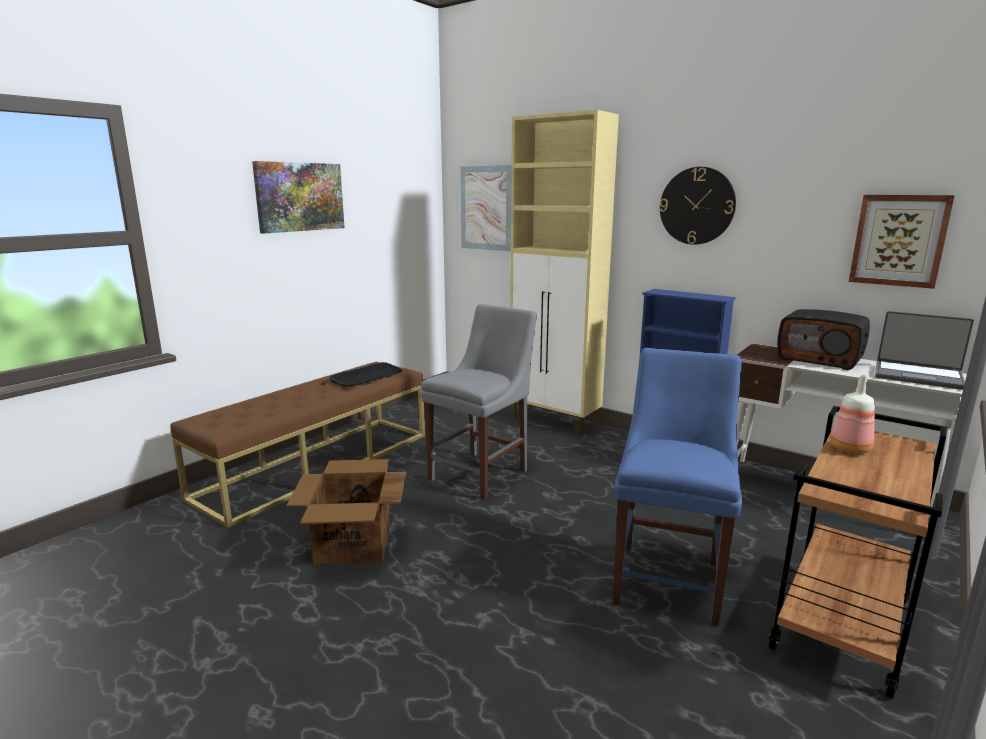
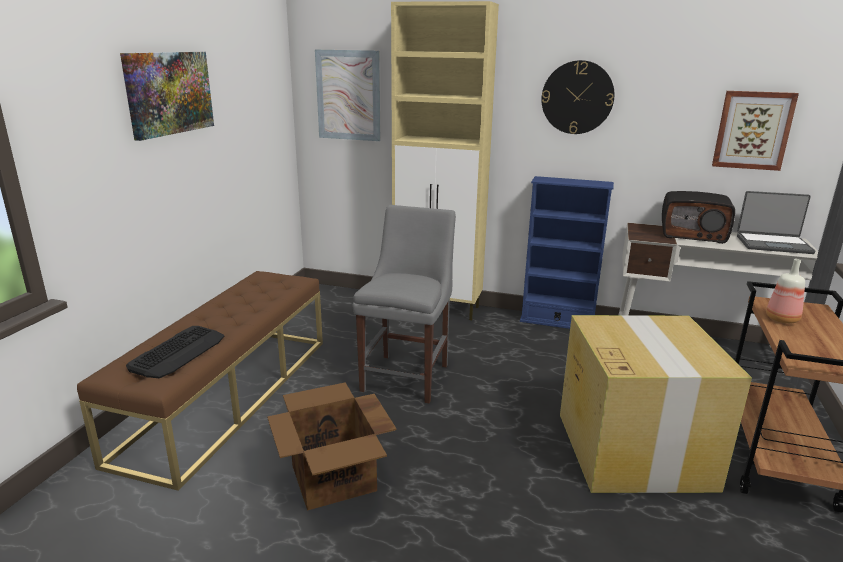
camera: 20 degrees left, 5 degrees up
(366, 376) = (265, 290): keyboard -> keyboard (178, 352)
(668, 578) = (633, 449): blue chair -> cardboard box

